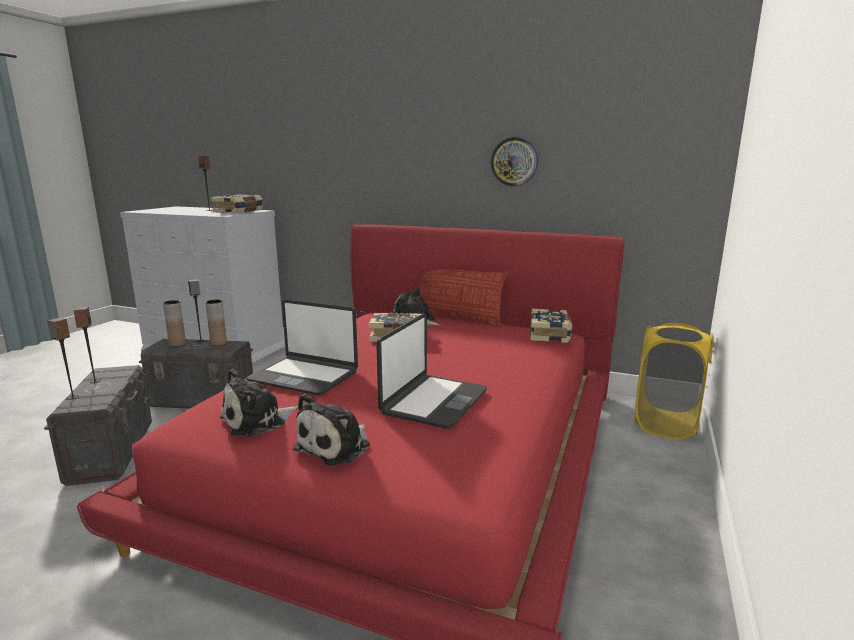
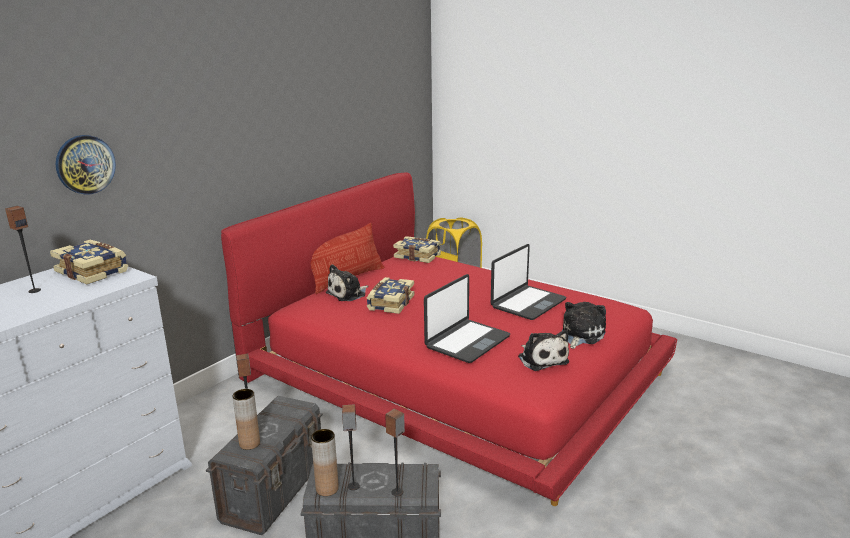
camera: 75 degrees left, 5 degrees up
(218, 343) = (271, 414): brown vase -> brown vase (327, 489)
(336, 446) = (580, 335): plush toy -> plush toy turned 105 degrees counterclockwise
(433, 402) = (527, 303): laptop -> laptop turned 90 degrees clockwise
(514, 161) = (330, 130): wall clock -> wall clock (85, 164)

